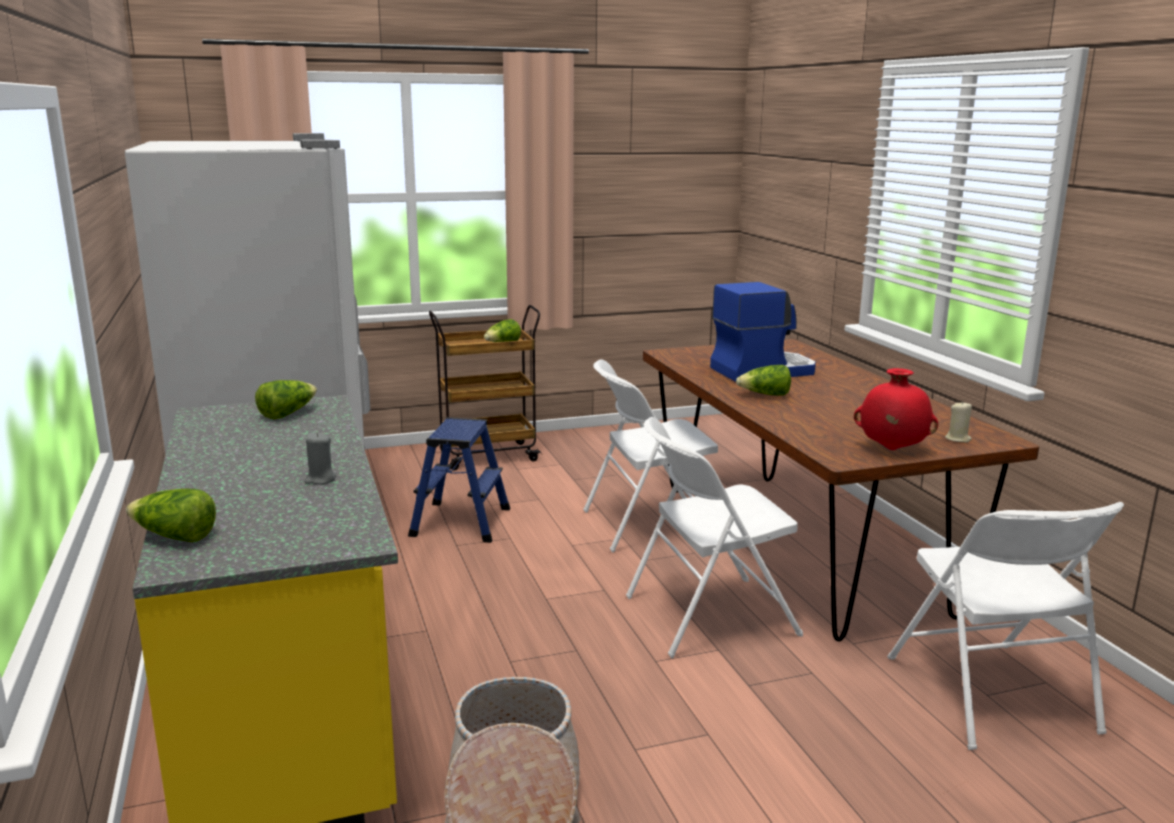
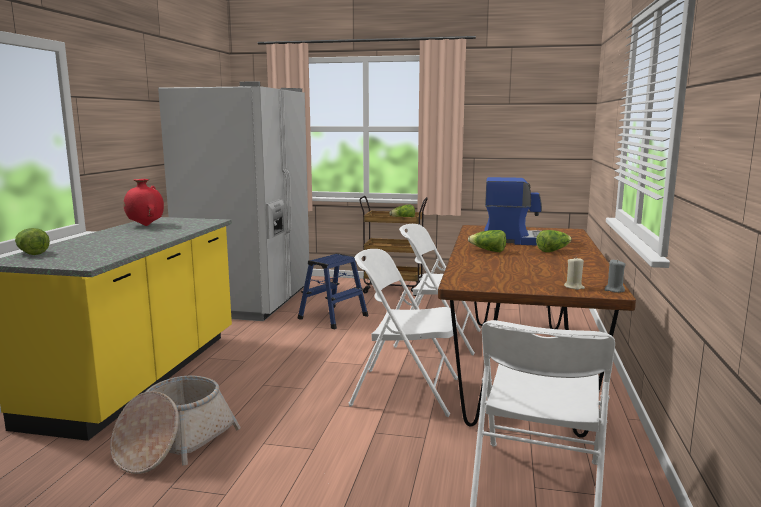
camera: 30 degrees right, 5 degrees down
(287, 414) = (186, 222): lettuce -> lettuce (553, 250)
(320, 480) = (133, 244): grey candle -> grey candle (614, 290)
(891, 449) = (507, 285): red vase -> red vase (145, 225)

